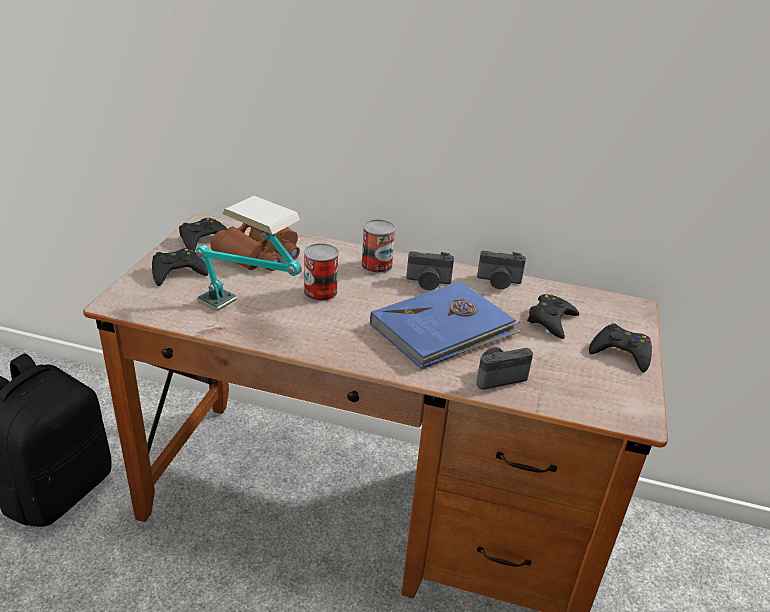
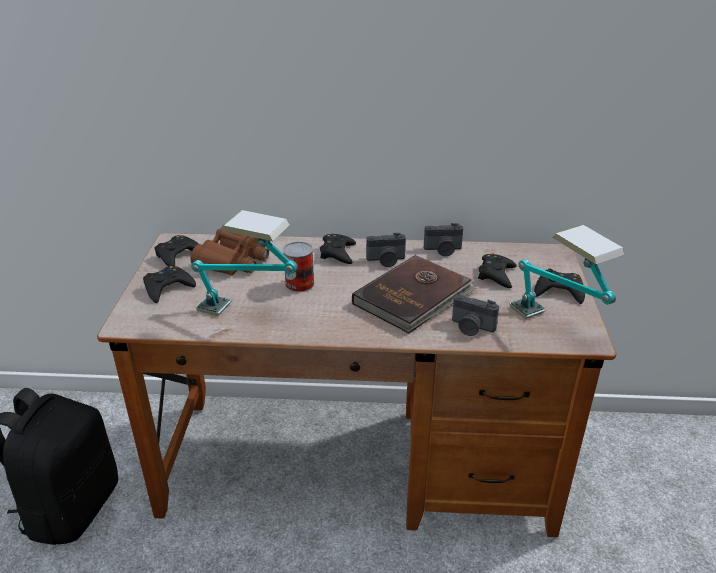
camera: 10 degrees left, 0 degrees up
(376, 265) = (337, 253): can -> black game controller
(444, 329) = (414, 297): blue book -> brown book
(498, 376) = (471, 328): camera -> camera turned 120 degrees counterclockwise
(598, 398) = (554, 331): none -> table lamp

